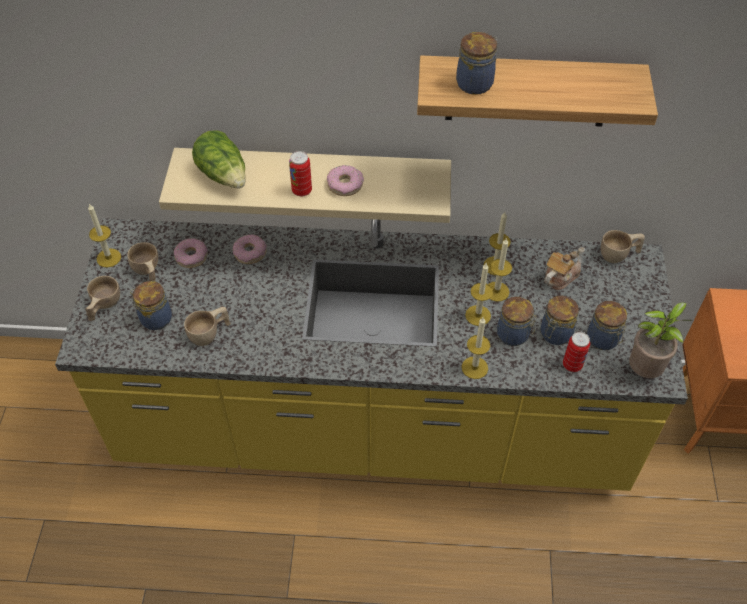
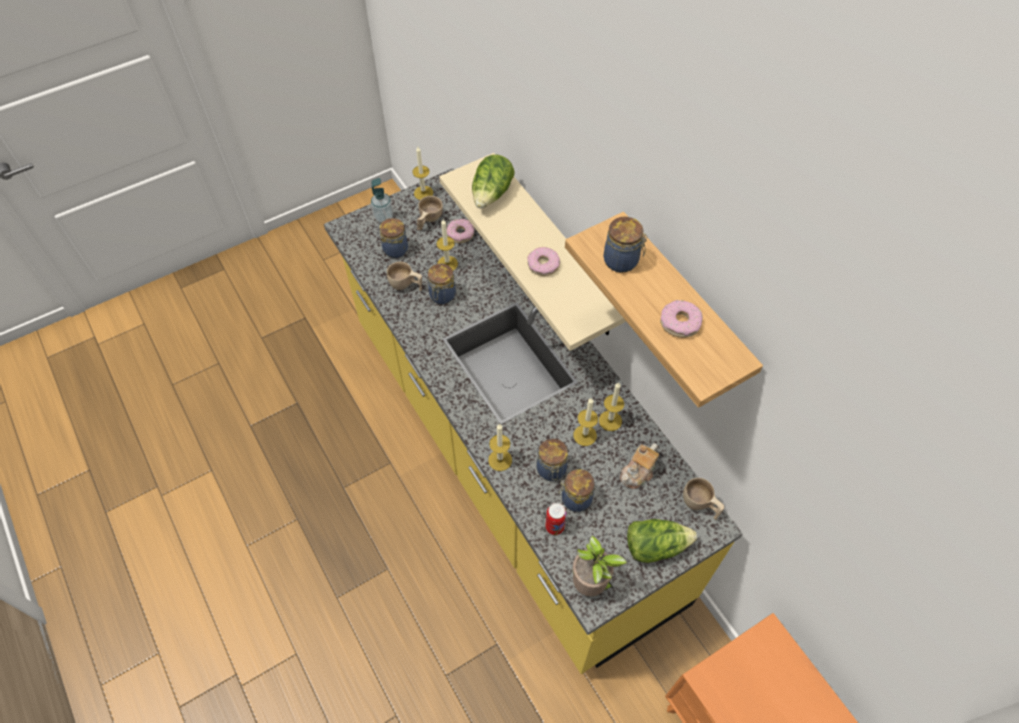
camera: 55 degrees right, 5 degrees up
(103, 306) = (383, 217): beige cup -> soap dispenser
(250, 253) = (491, 263): donut -> donut (680, 323)
(302, 191) = (515, 244): can -> none
(478, 315) = (551, 435): candle -> candle (447, 264)
(560, 276) = (638, 472): teapot -> teapot turned 120 degrees clockwise
(603, 340) = (598, 537): jar -> jar (442, 296)
(636, 305) = (655, 545): none -> lettuce

